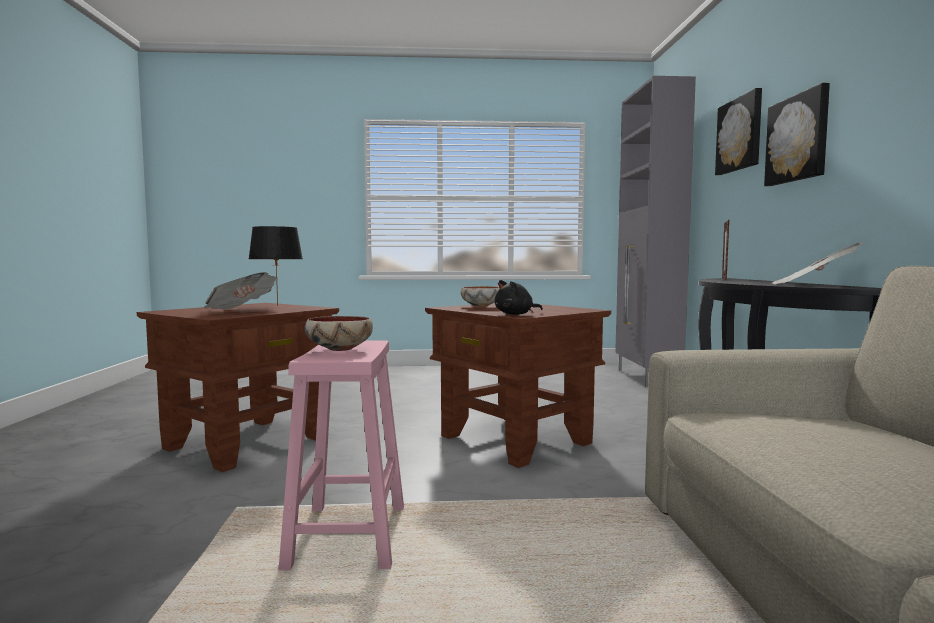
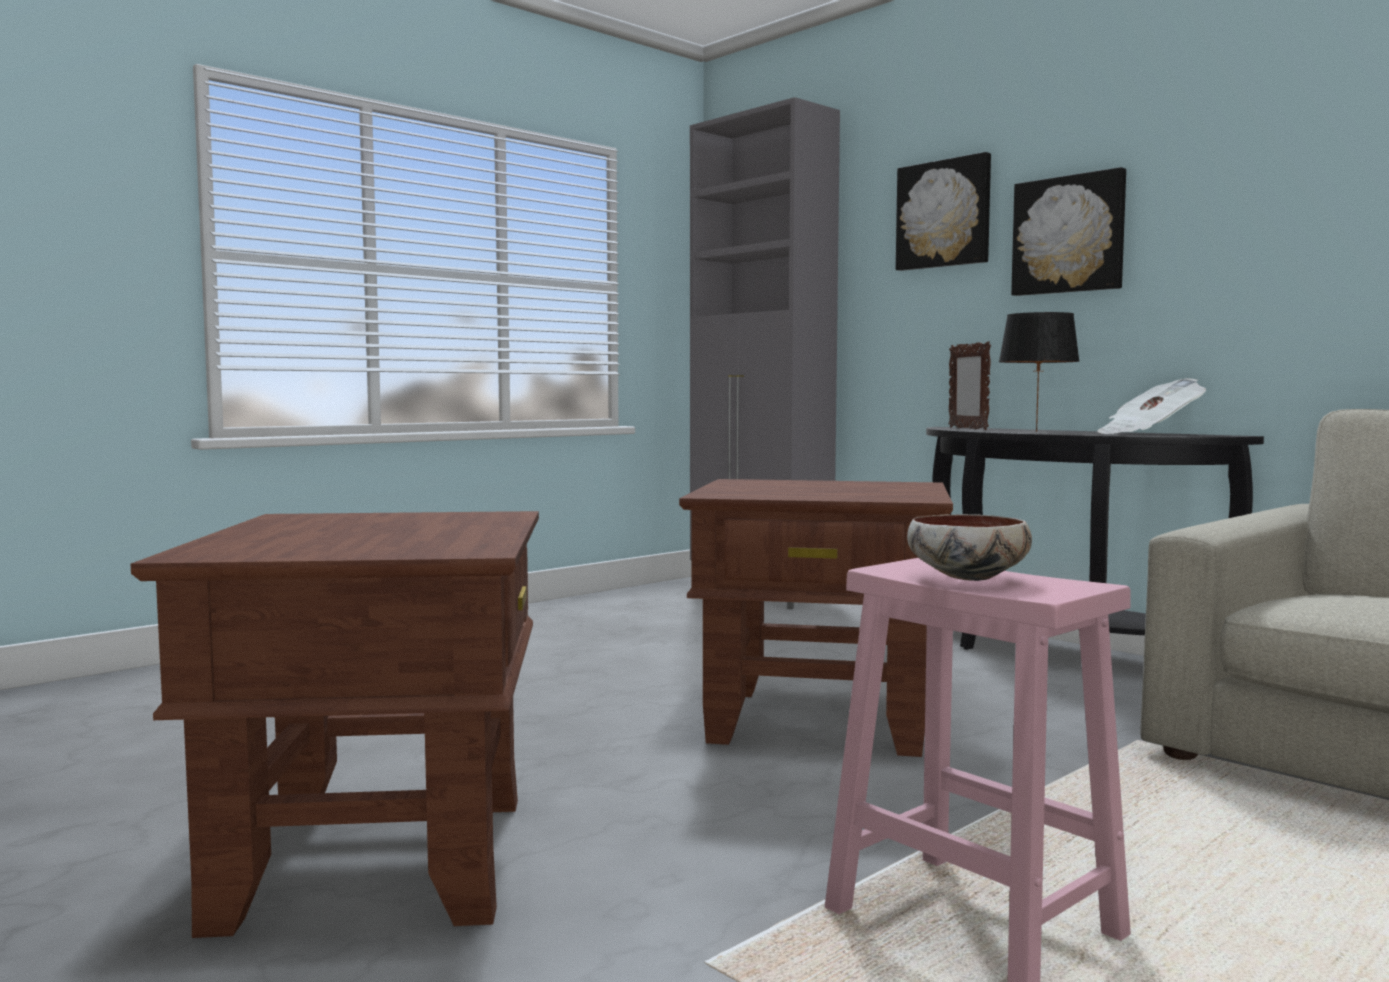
camera: 40 degrees left, 0 degrees up
(241, 311) = (408, 535): newspaper -> none
(277, 305) = (370, 517): black table lamp -> black table lamp (1035, 431)
(481, 306) = (749, 489): bowl -> none
(516, 314) = (897, 497): black plush toy -> none

